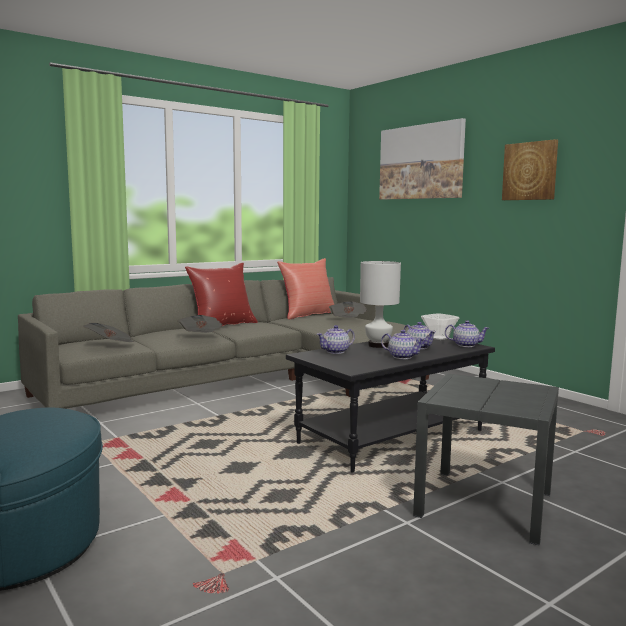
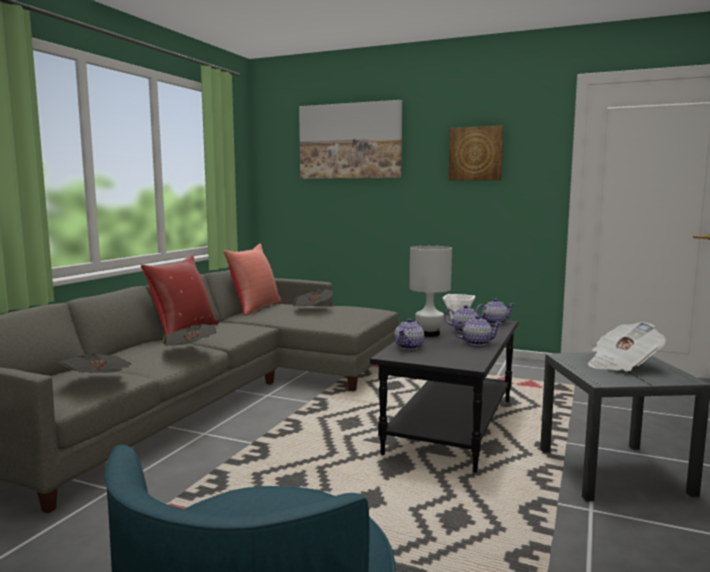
camera: 30 degrees left, 0 degrees up
(497, 392) = (622, 365): none -> newspaper

